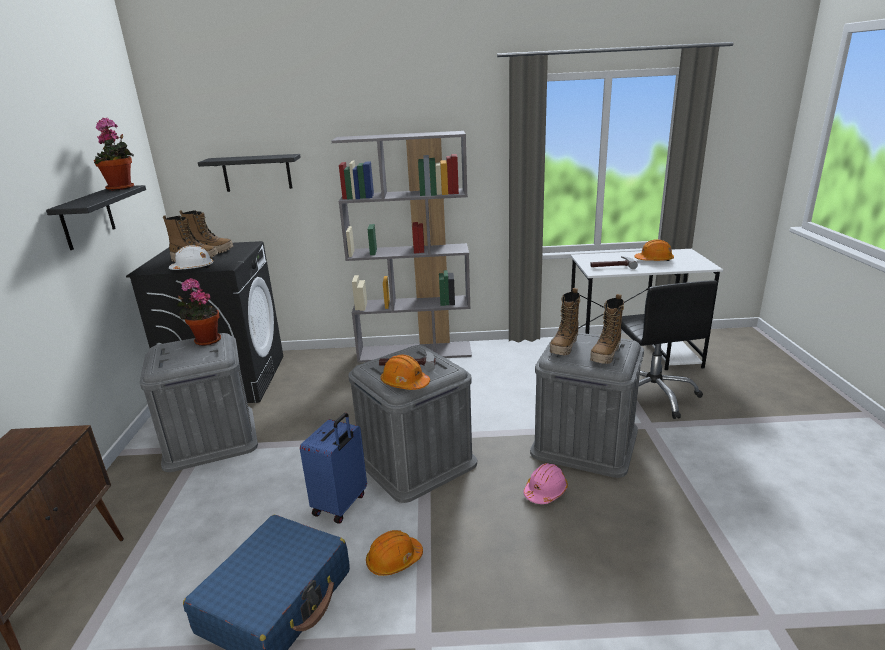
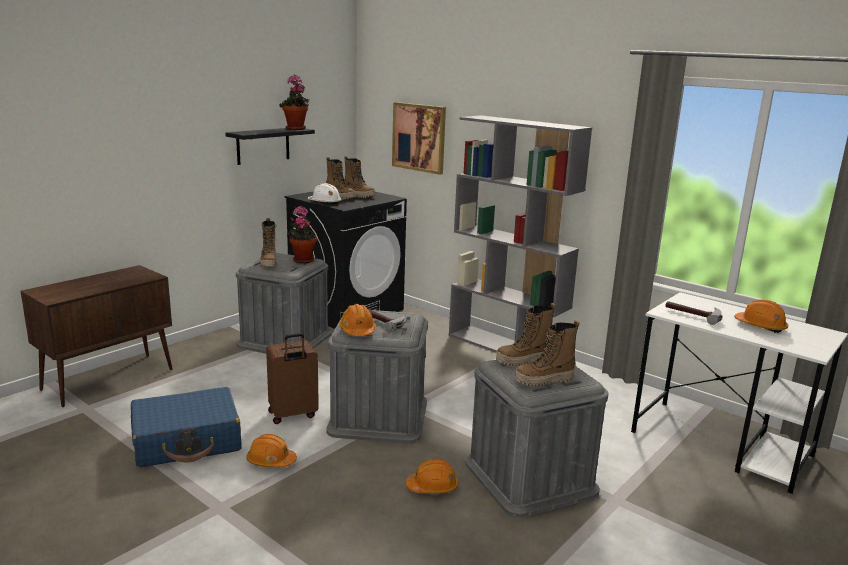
camera: 40 degrees right, 5 degrees down
(175, 358) = (269, 263): none -> boot
(257, 173) = (419, 137): black shelf -> picture
(341, 504) = (293, 415): blue suitcase -> brown suitcase
(545, 491) = (432, 487): pink hard hat -> orange hard hat
(653, 394) = (674, 482): black office chair -> none

